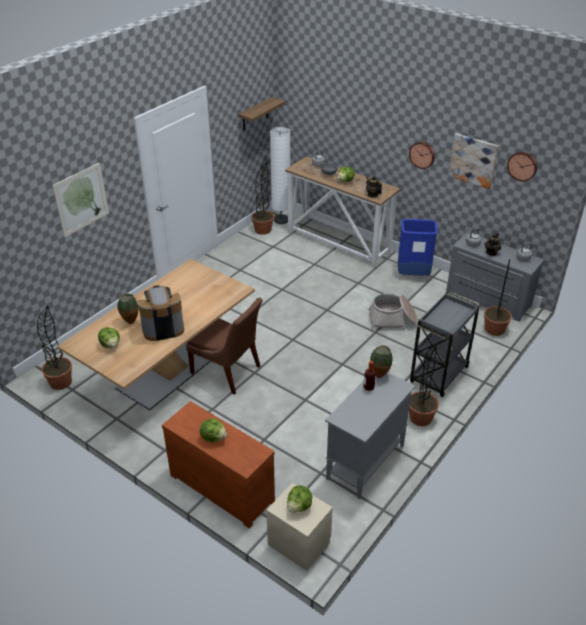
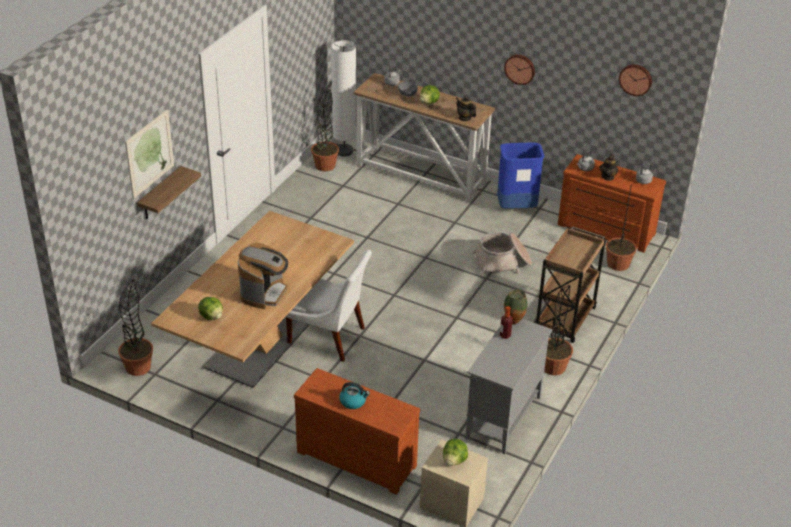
camera: 10 degrees left, 0 degrees up
(130, 322) = (224, 289): vase -> none
(163, 328) = (264, 293): coffee machine -> coffee machine turned 135 degrees clockwise
(213, 437) = (353, 401): lettuce -> kettle
(228, 372) = (329, 338): brown chair -> white chair
(255, 114) = (313, 28): shelf -> shelf (160, 194)
(438, 375) = (565, 320): grey cart -> brown cart
(473, 160) = (580, 74): picture -> none
(487, 300) = (605, 230): grey dresser -> brown dresser

